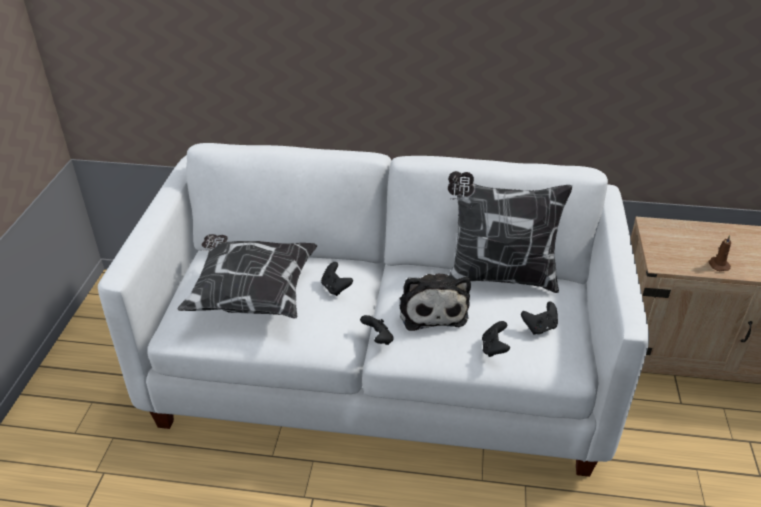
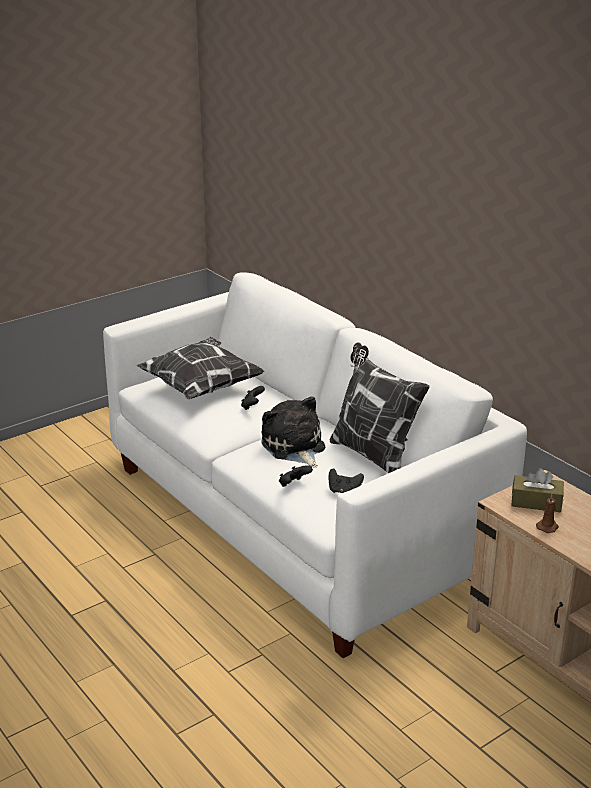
camera: 45 degrees right, 10 degrees down
(378, 339) = (236, 445): black game controller -> none
(432, 309) = (294, 447): plush toy -> plush toy turned 120 degrees clockwise
(678, 248) = (536, 502): none -> brown tissue box

